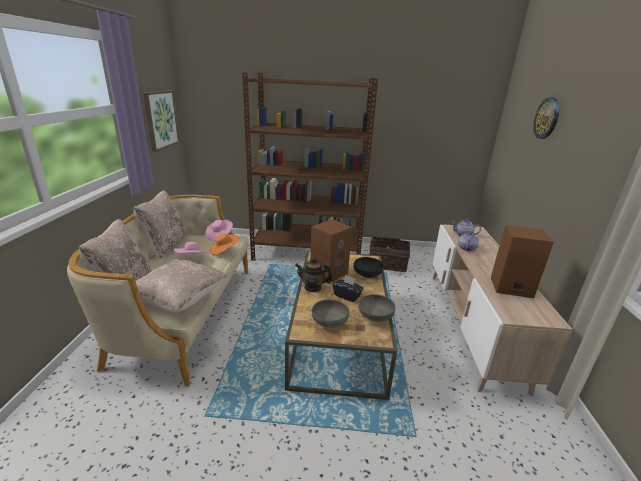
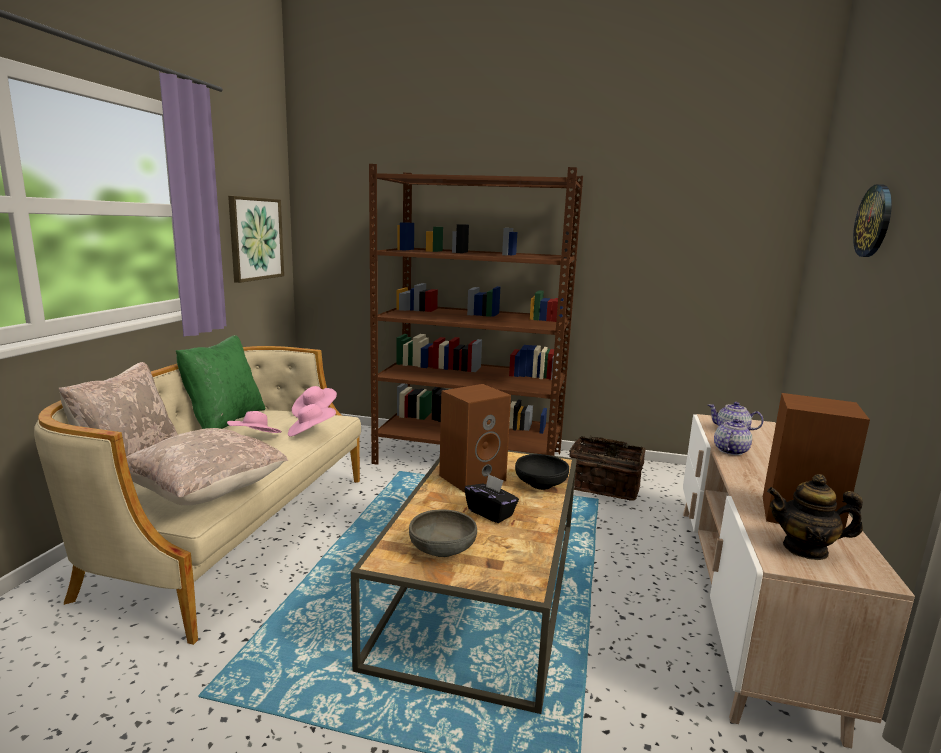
camera: 10 degrees right, 10 degrees down
(165, 246) = (224, 421): beige pillow -> green pillow
(224, 251) = (311, 433): orange hat -> pink hat
(313, 287) = (435, 496): teapot -> teapot (805, 549)
(375, 316) = (530, 548): grey bowl -> none

